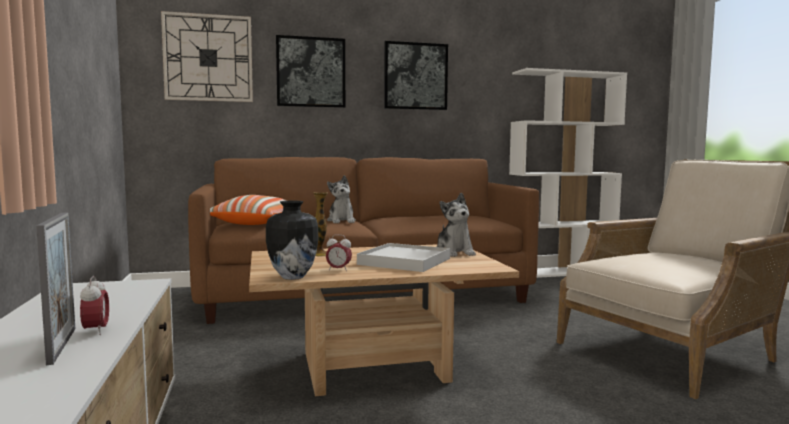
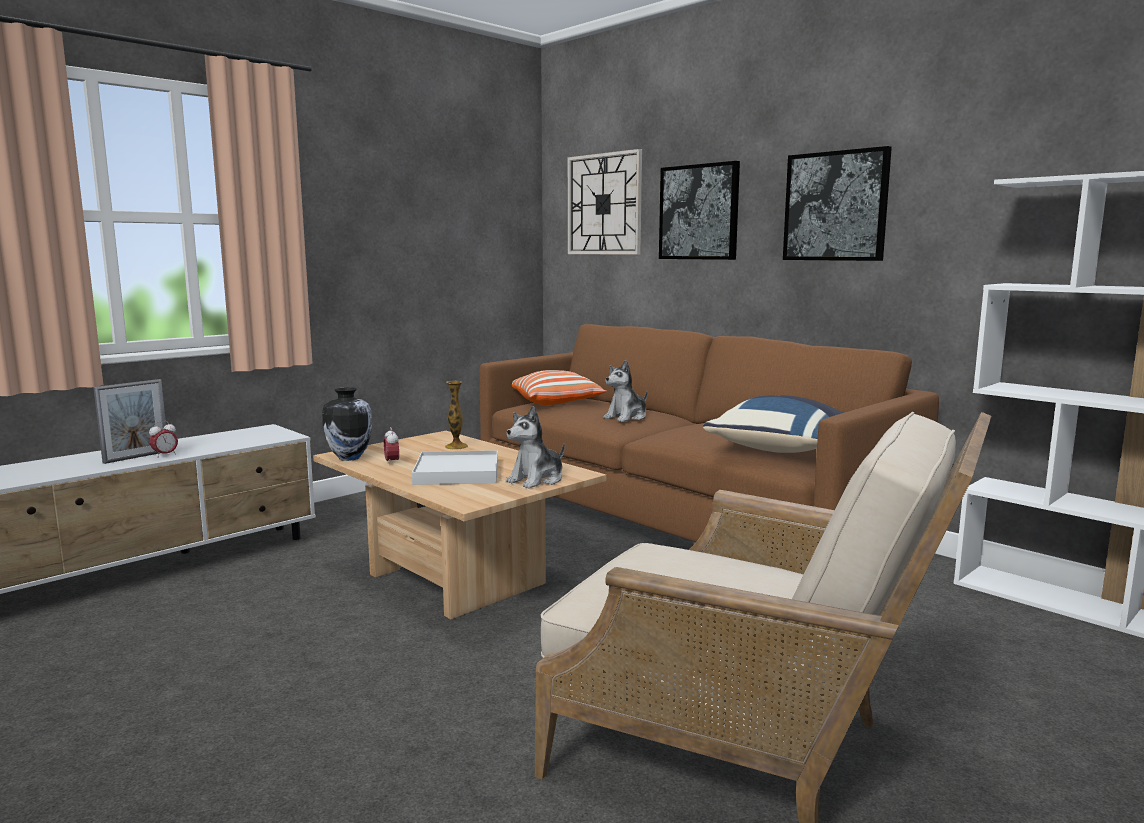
camera: 60 degrees right, 5 degrees up
(472, 218) = (782, 449): none -> blue pillow

